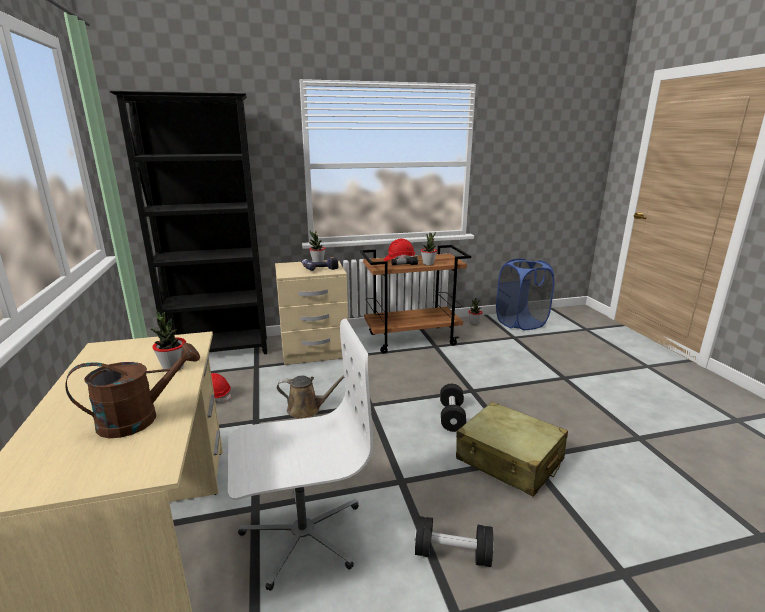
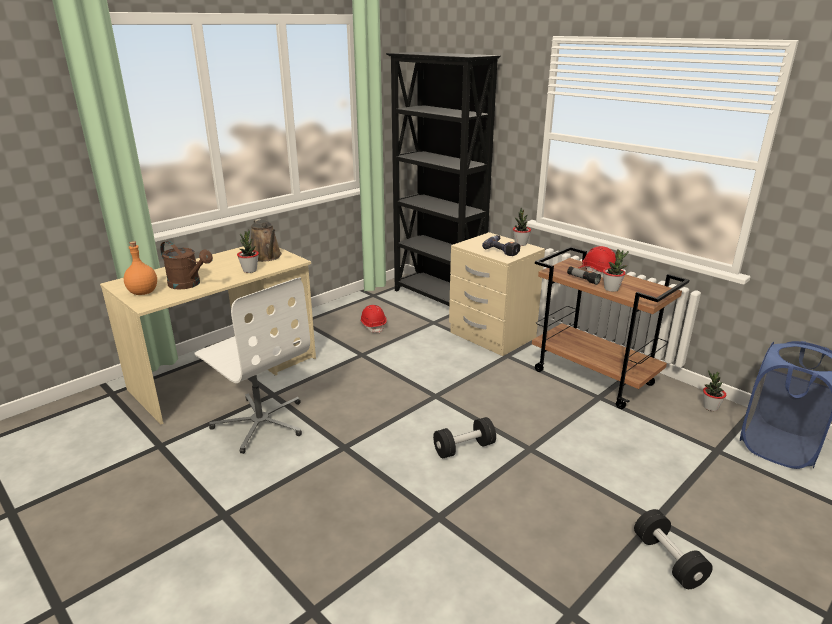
camera: 60 degrees right, 5 degrees up
(96, 467) = (143, 293): none -> orange bottle
(307, 409) = (397, 369): brown watering can -> brown watering can (267, 257)
(452, 554) = (280, 497): black dumbbell -> black dumbbell (668, 560)
(509, 460) = (424, 504): beige suitcase -> none

